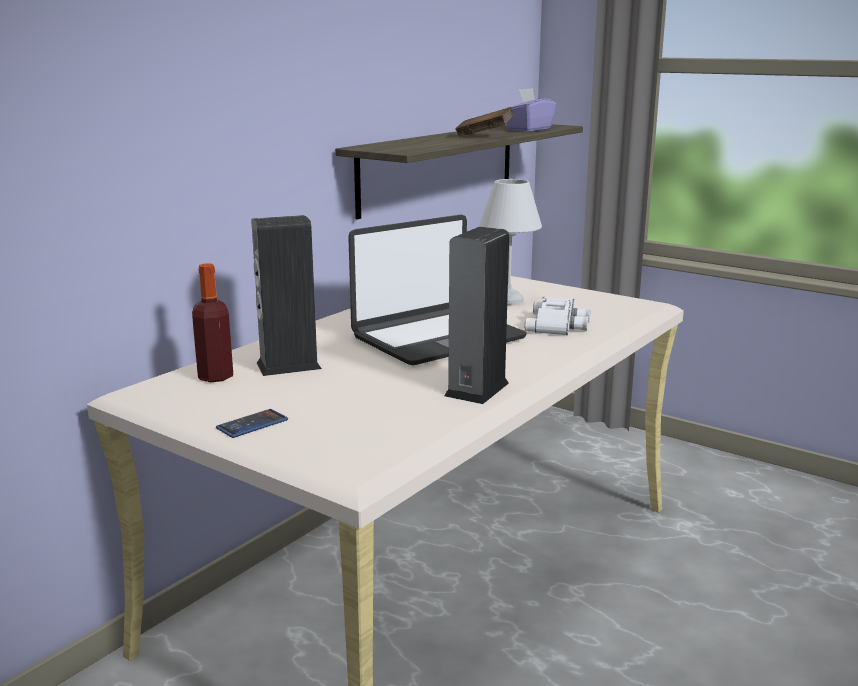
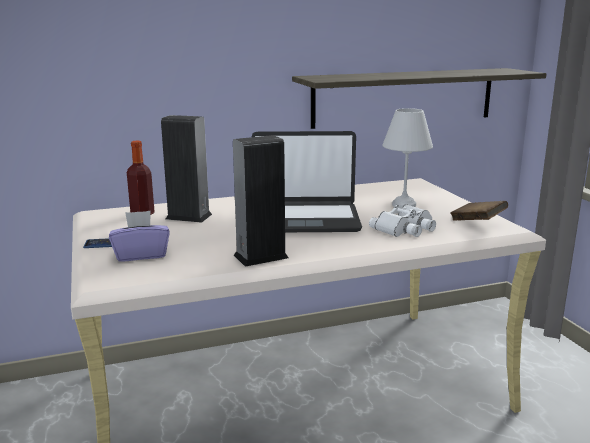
camera: 35 degrees right, 0 degrees up
(484, 136) = (424, 75): brown book -> brown book (477, 222)
(528, 129) = (484, 73): purple tissue box -> purple tissue box (141, 255)

